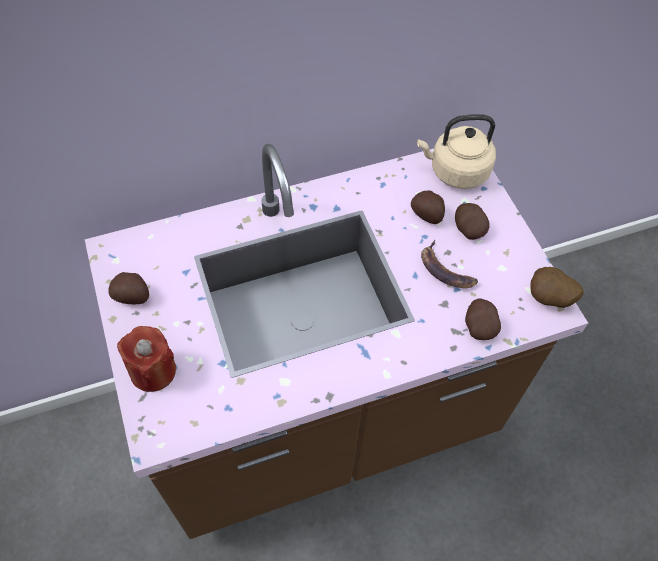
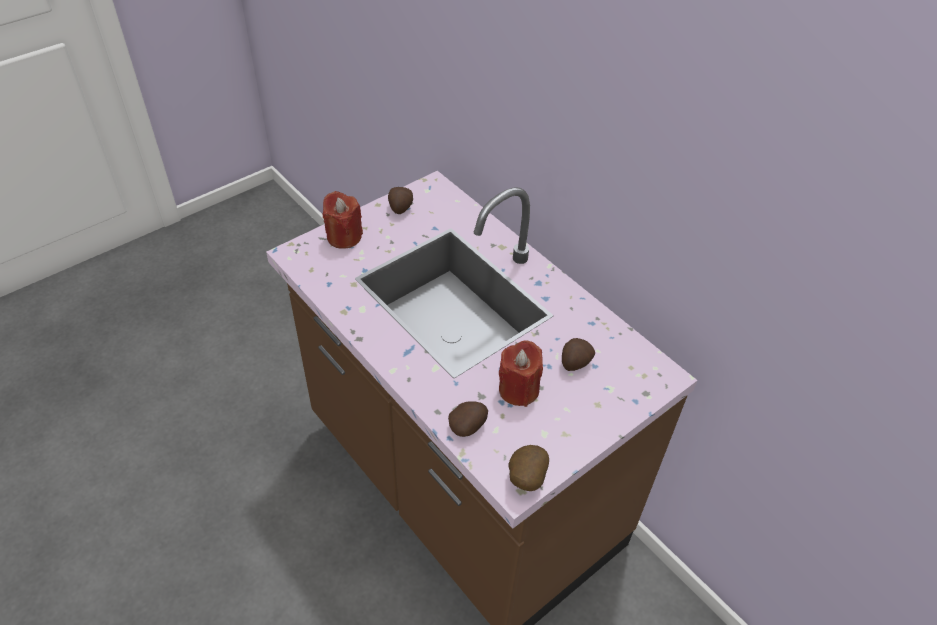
camera: 70 degrees right, 10 degrees down
(446, 270) = (518, 389): banana -> red candle
(455, 171) = (642, 374): beige kettle -> none
(468, 229) = (576, 397): potato -> none

